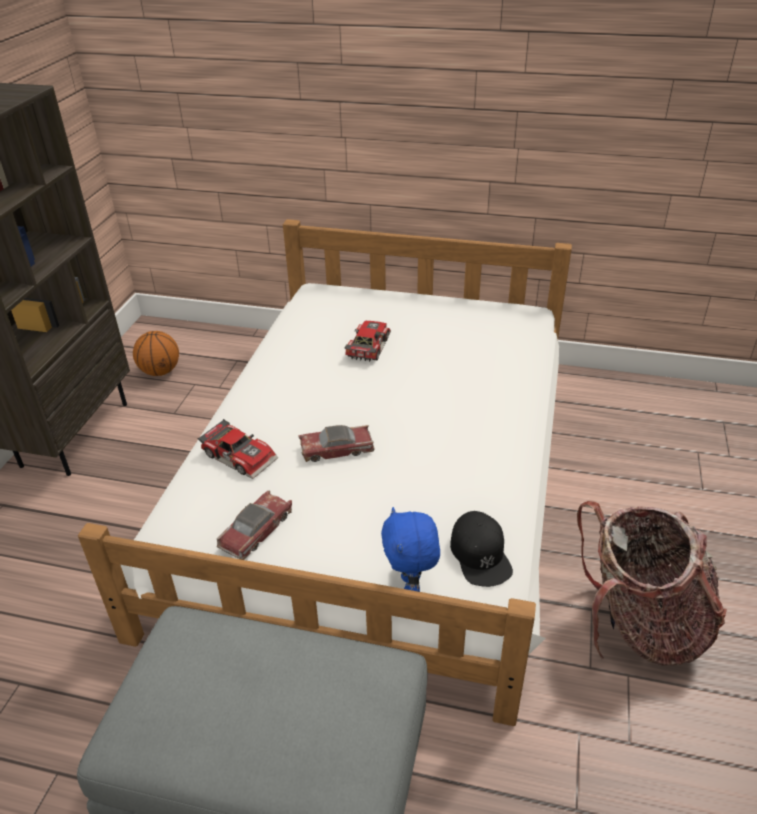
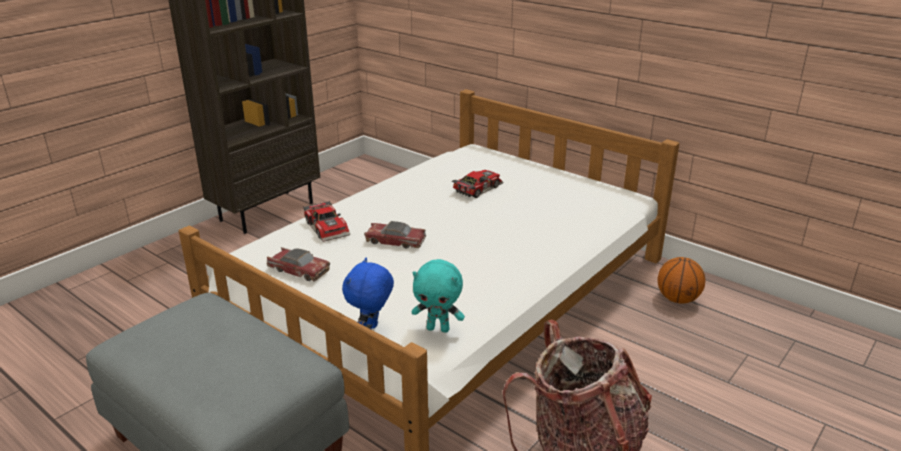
camera: 25 degrees right, 10 degrees down
(160, 371) = (350, 189): basketball -> basketball (677, 299)
(256, 531) = (299, 270): toy car -> toy car turned 60 degrees clockwise
(480, 554) = (438, 328): black cap -> turquoise plush toy

